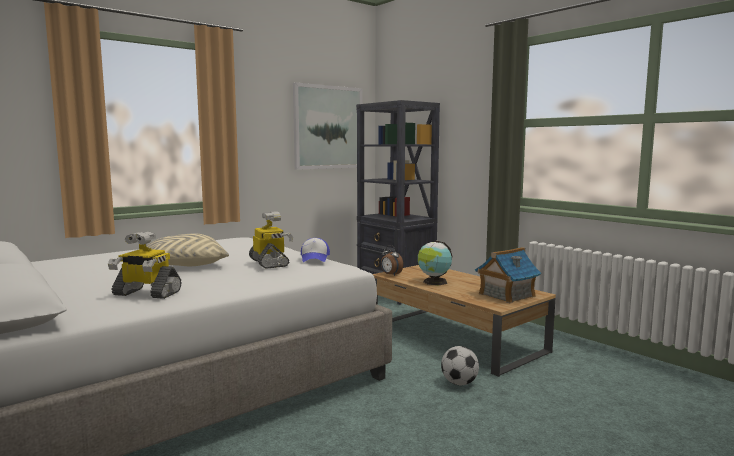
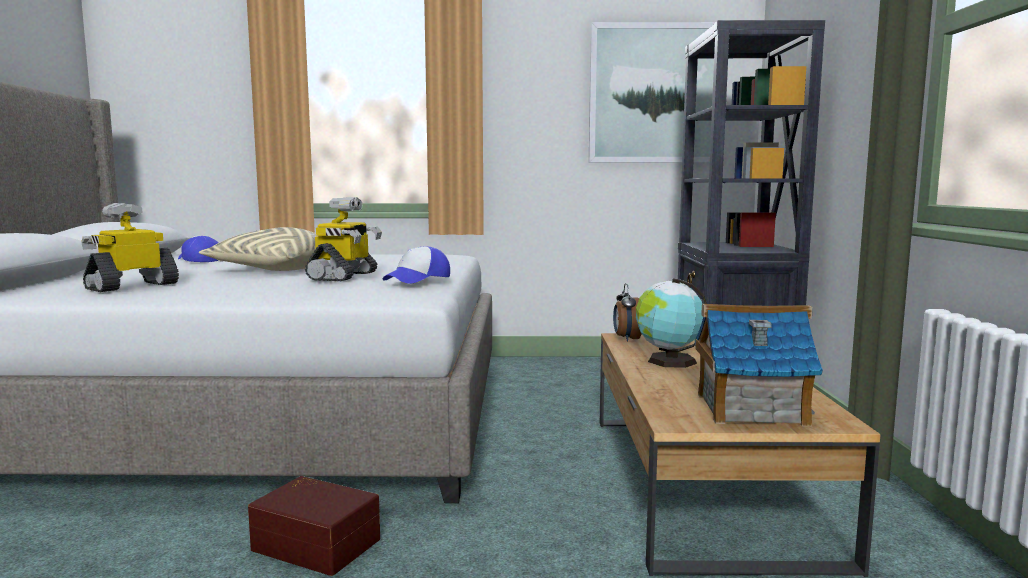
camera: 40 degrees right, 0 degrees up
(68, 266) = (199, 259): none -> cap
(146, 293) = (132, 286): toy robot -> toy robot turned 75 degrees clockwise
(359, 417) = (318, 543): none -> brown storage box
(459, 383) = (554, 556): football -> none

